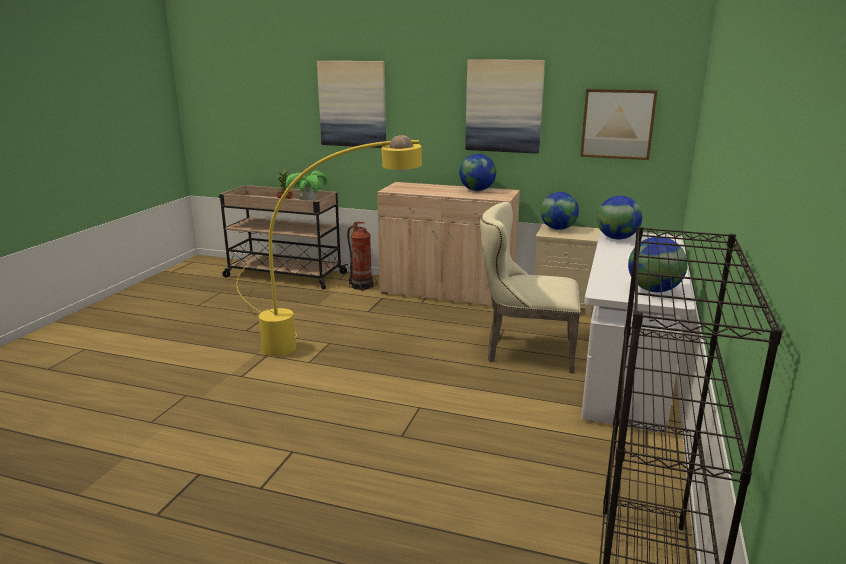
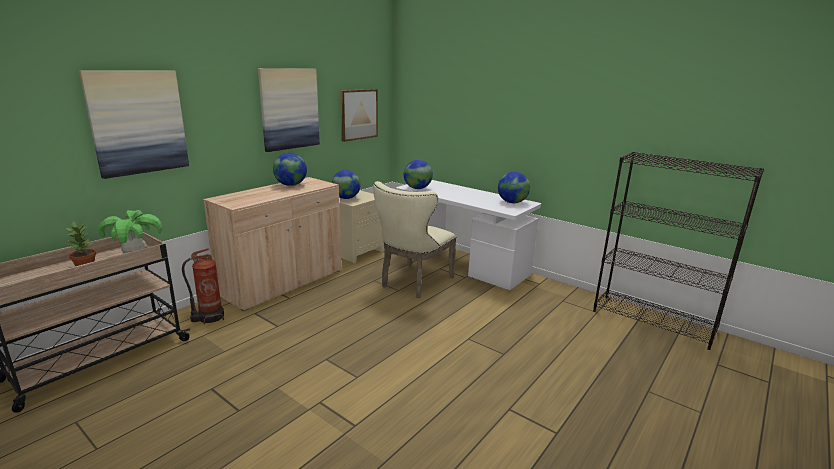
camera: 70 degrees left, 0 degrees up
(322, 341) = (318, 362): yellow floor lamp -> none

